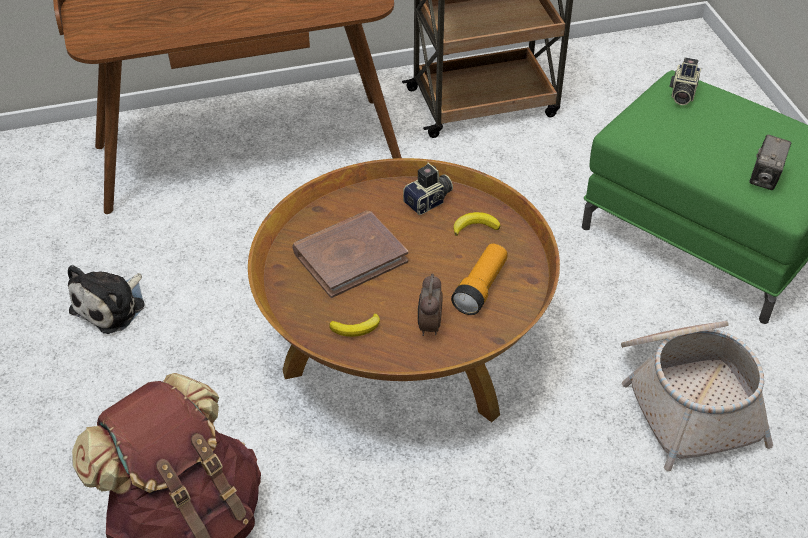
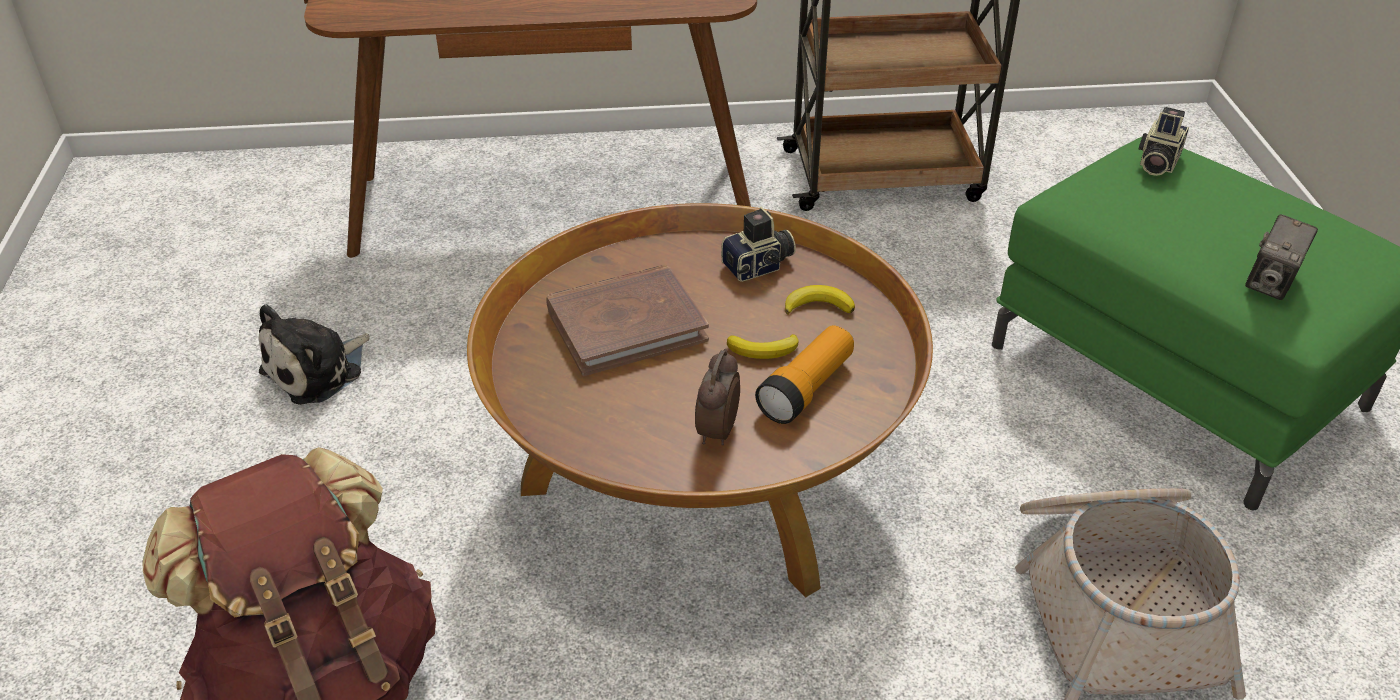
camera: 10 degrees right, 5 degrees down
(356, 328) = (608, 421): banana -> banana (764, 350)

